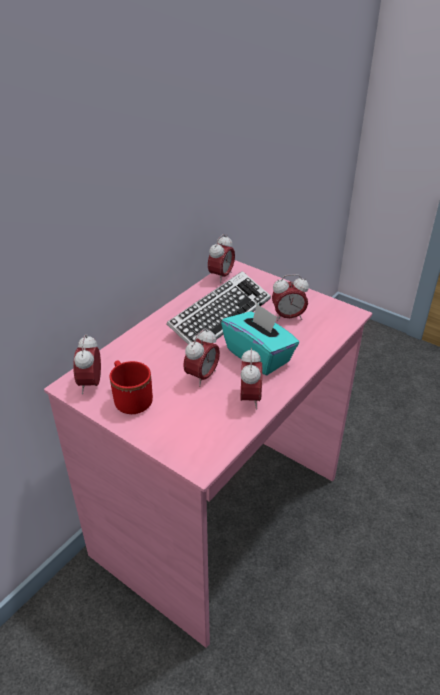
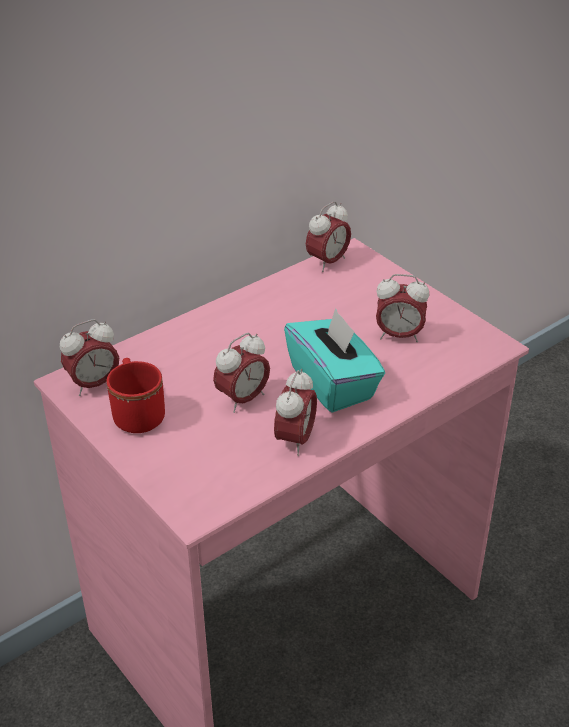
camera: 15 degrees right, 0 degrees up
(91, 384) = (94, 384): alarm clock -> alarm clock turned 135 degrees counterclockwise
(220, 316) = (302, 320): keyboard -> none

